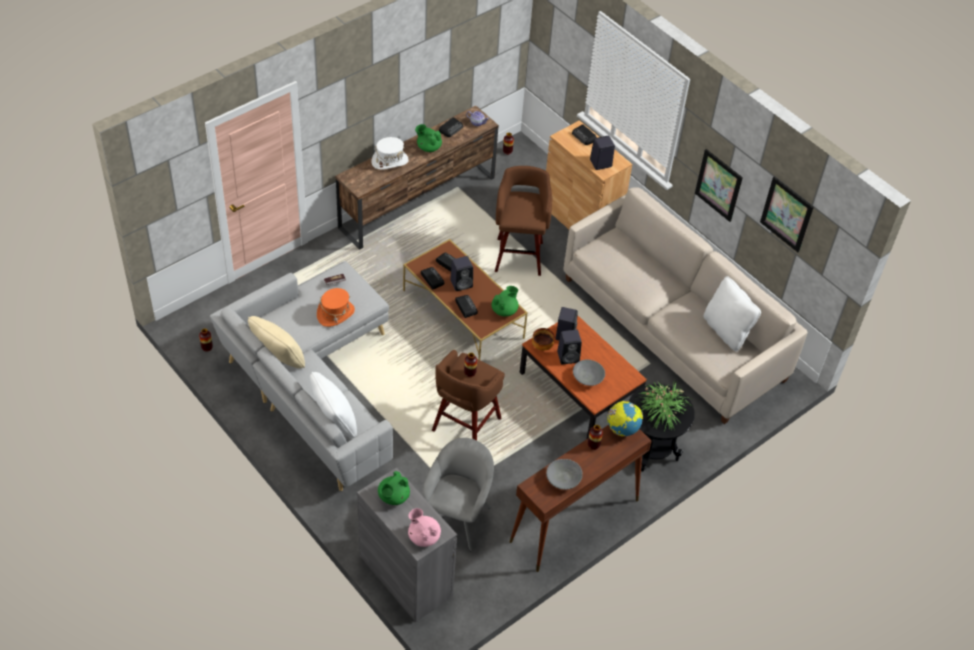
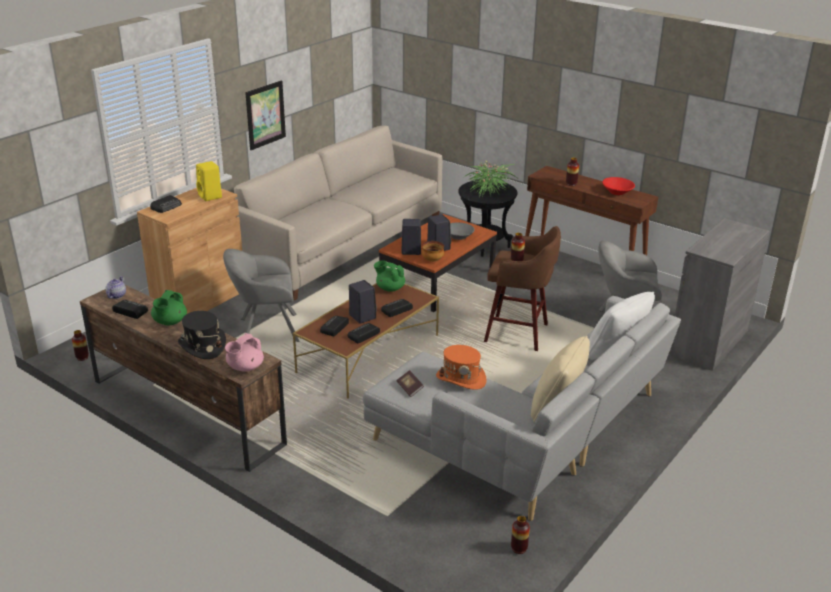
camera: 100 degrees left, 20 degrees down
(390, 161) = (202, 346): white hat -> black hat
(393, 497) = (719, 248): green teapot -> none
(423, 536) = (743, 230): pink teapot -> pink teapot (245, 367)
(519, 255) = (265, 330): brown stool -> grey armchair
(563, 479) = (617, 192): grey bowl -> red bowl
(600, 163) = (210, 196): black speaker -> yellow speaker
(622, 429) = (544, 175): globe -> none
(726, 331) = (377, 177): white pillow -> none
(786, 214) = (320, 69): picture -> none

